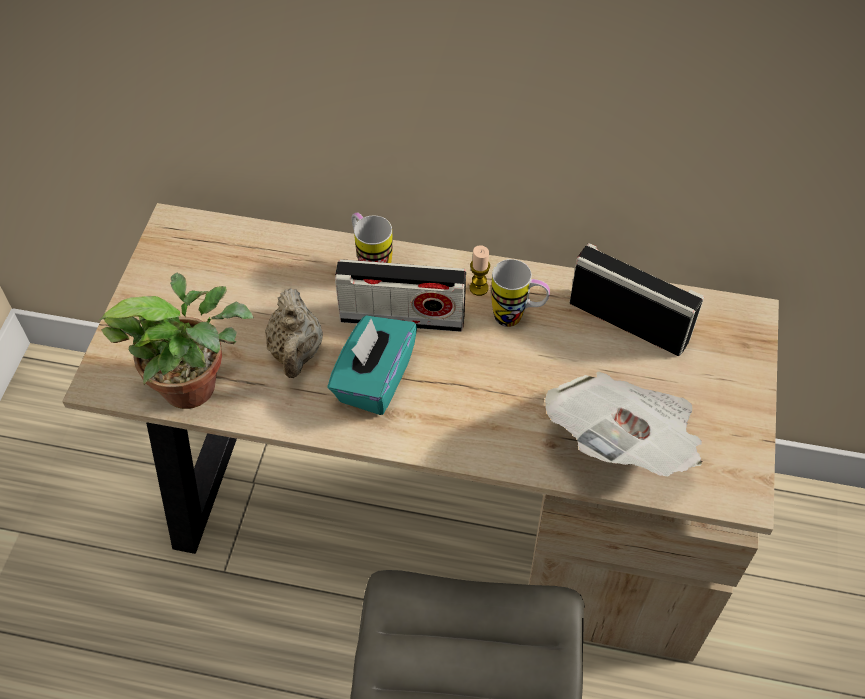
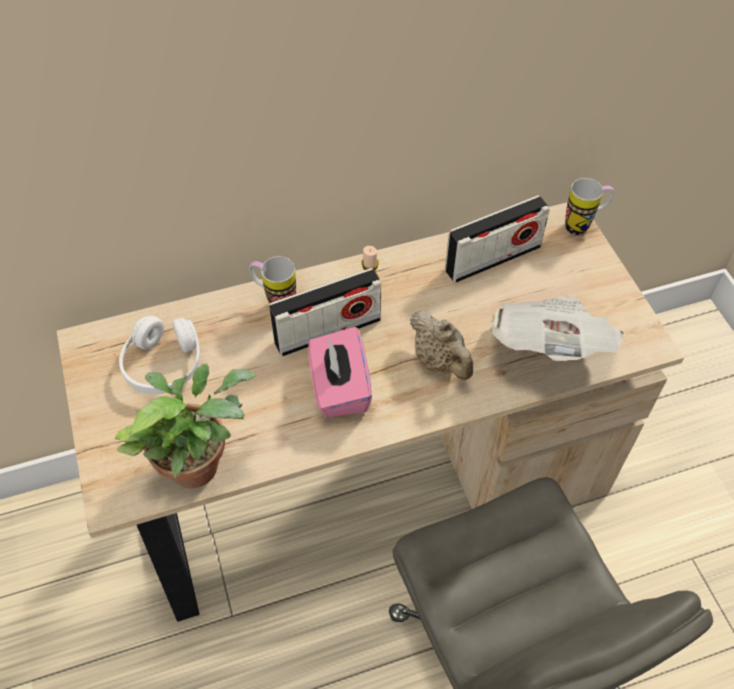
camera: 30 degrees left, 0 degrees up
(227, 278) = (163, 364): none -> white headphones
(296, 352) = (263, 396): beige teapot -> beige teapot (440, 361)
(374, 380) = (339, 388): turquoise tissue box -> pink tissue box
(517, 318) = (413, 292): mug -> mug (583, 225)
(628, 321) = (492, 258): radio -> radio turned 150 degrees clockwise

